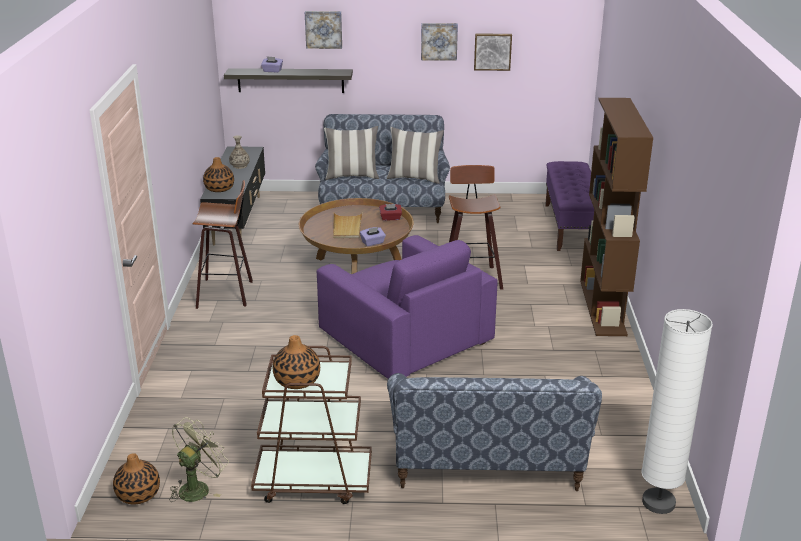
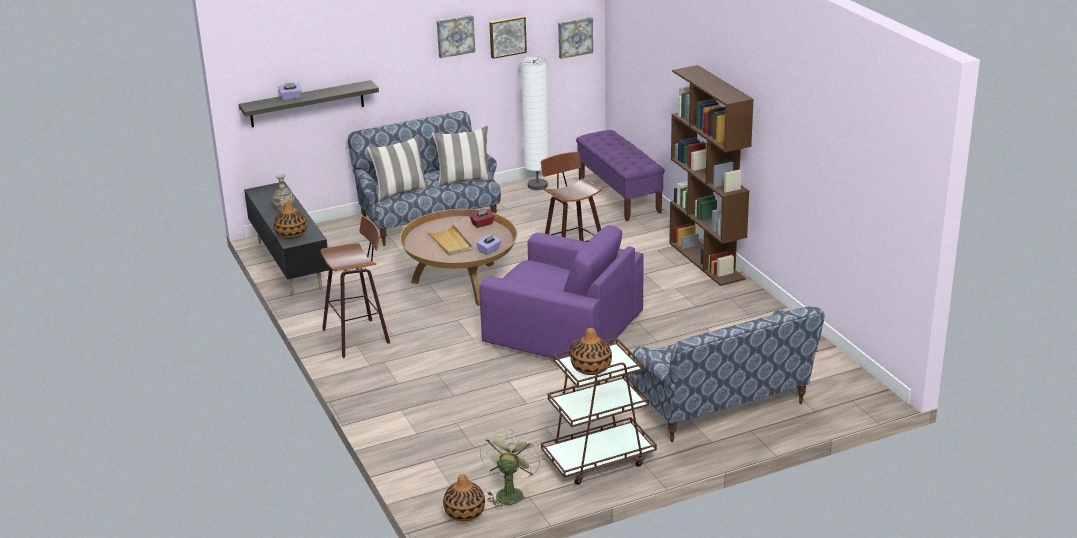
camera: 25 degrees left, 0 degrees up
(323, 29) = (338, 44): picture -> picture (574, 37)
(658, 502) = (863, 394): white floor lamp -> white floor lamp (537, 186)

